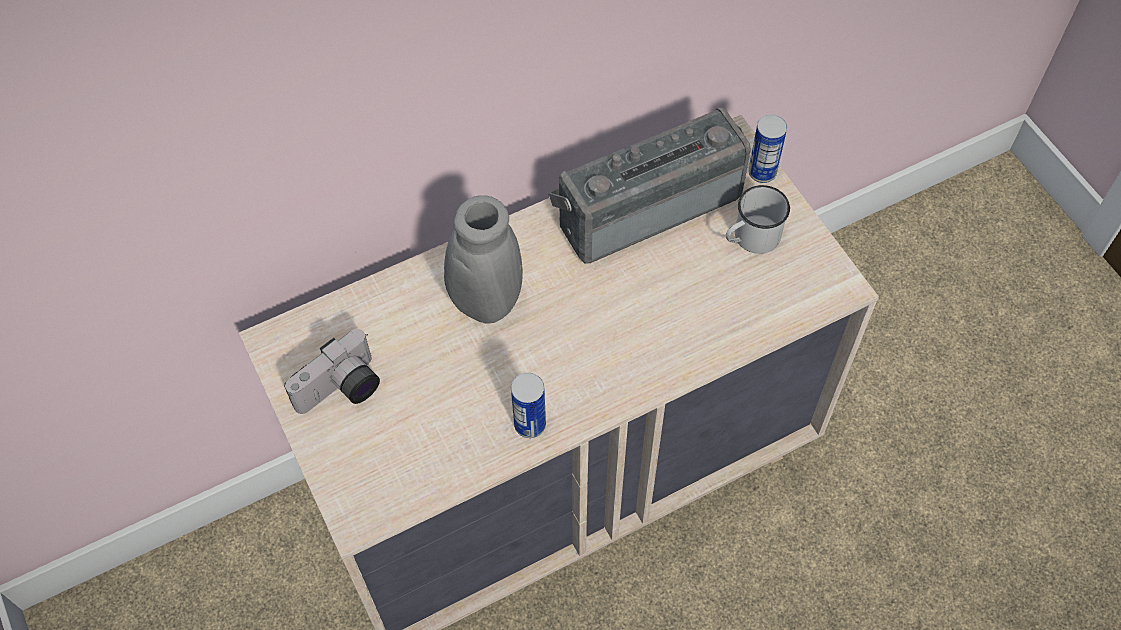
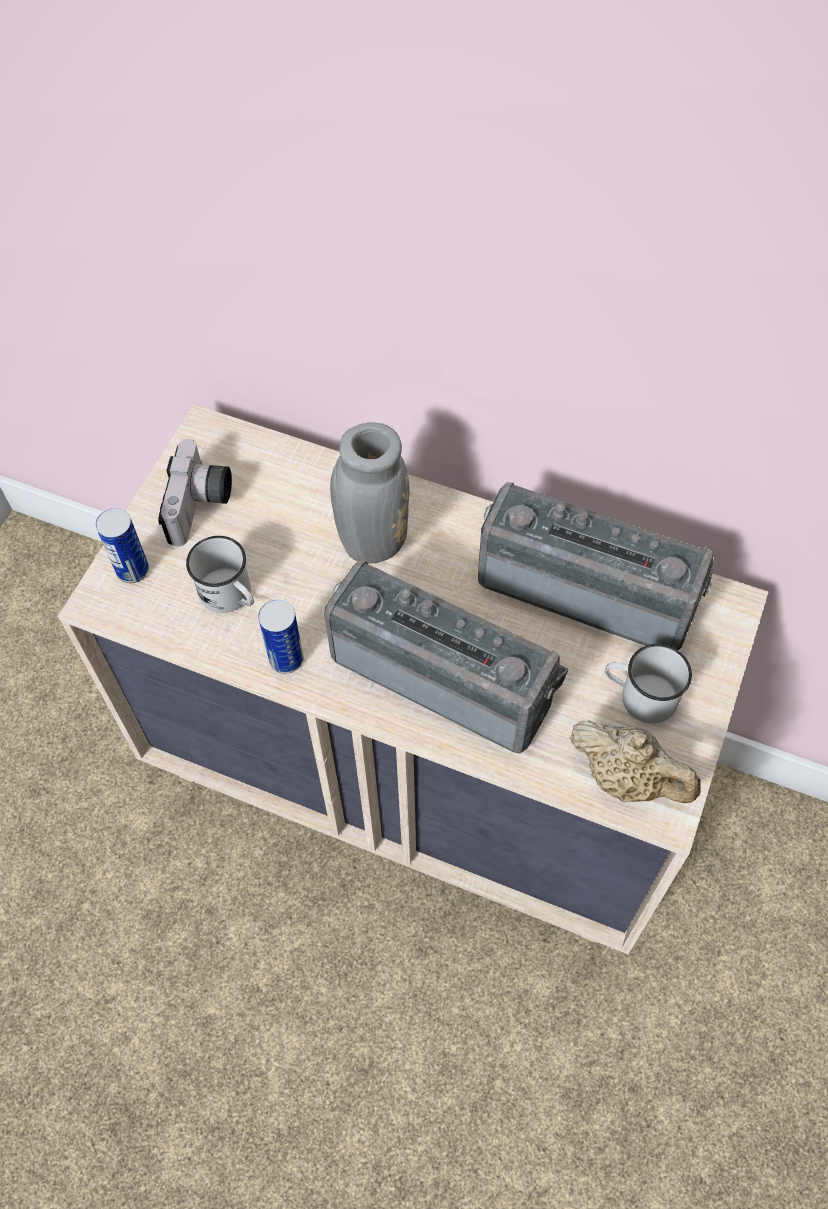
camera: 50 degrees right, 0 degrees up
(342, 391) = (201, 507): camera -> camera turned 90 degrees counterclockwise
(442, 424) = (231, 596): none -> white mug
(633, 334) = (446, 672): none -> radio
(762, 172) = (722, 654): can -> can (133, 570)
(801, 289) = (627, 778): none -> beige teapot

